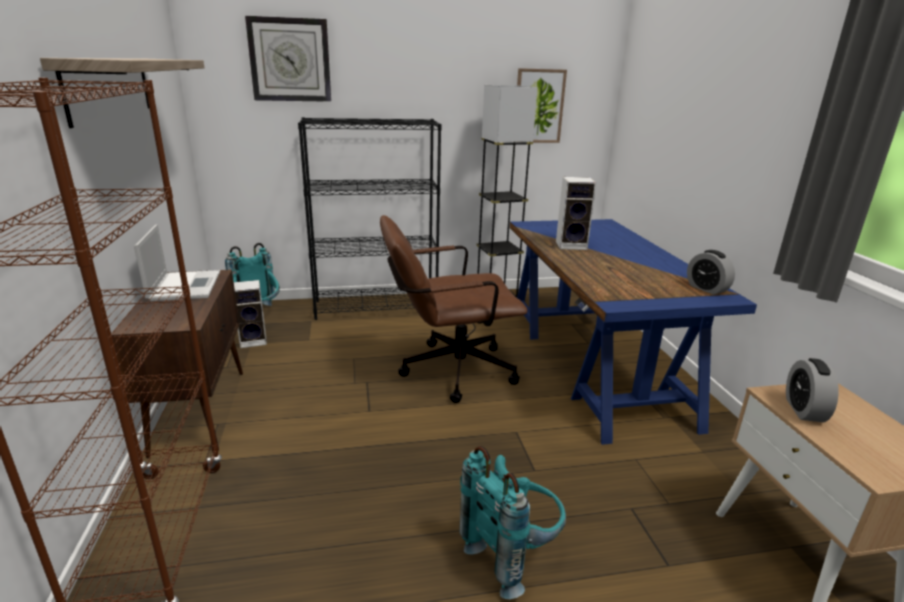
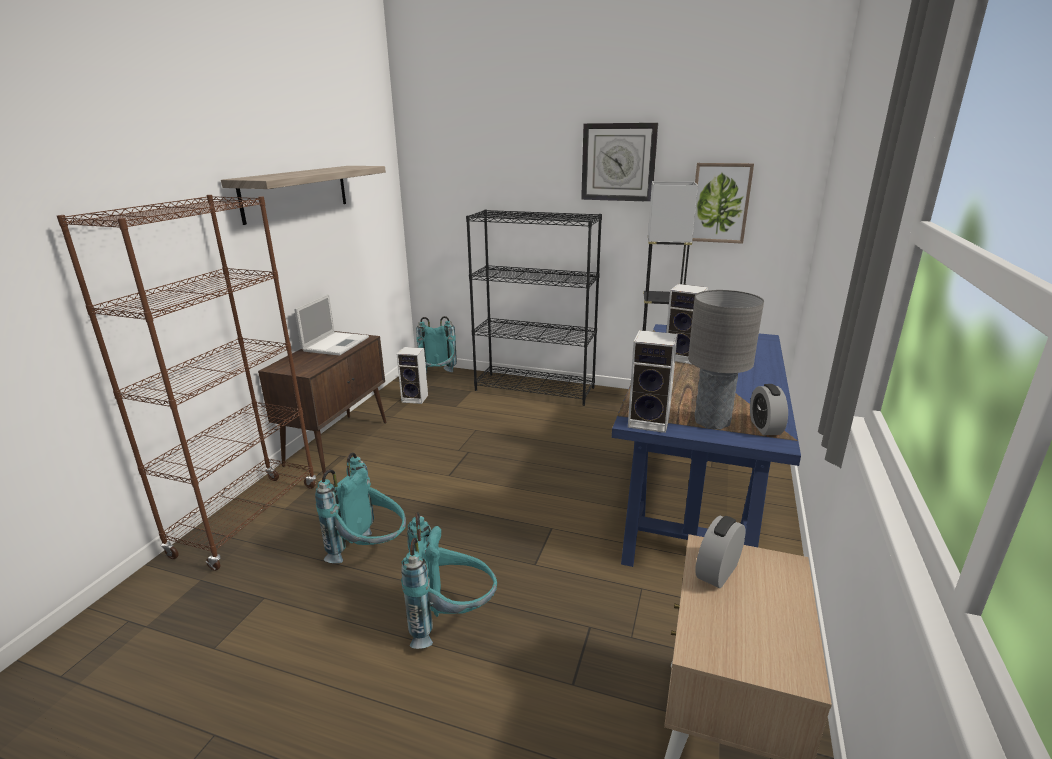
camera: 30 degrees right, 0 degrees up
(290, 60) = (479, 159): wall clock -> wall clock (618, 162)
(361, 518) = (371, 552): none -> turquoise backpack
(448, 371) = (543, 459): brown office chair -> none
(627, 301) = (650, 422): none -> speaker
(667, 291) = (711, 421): none -> grey table lamp

